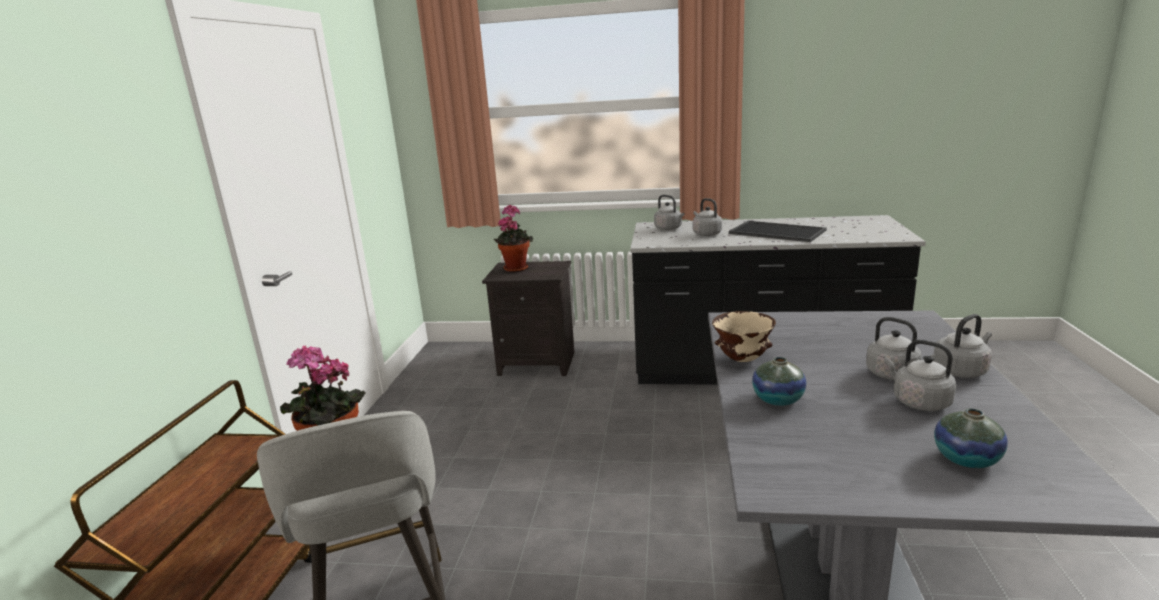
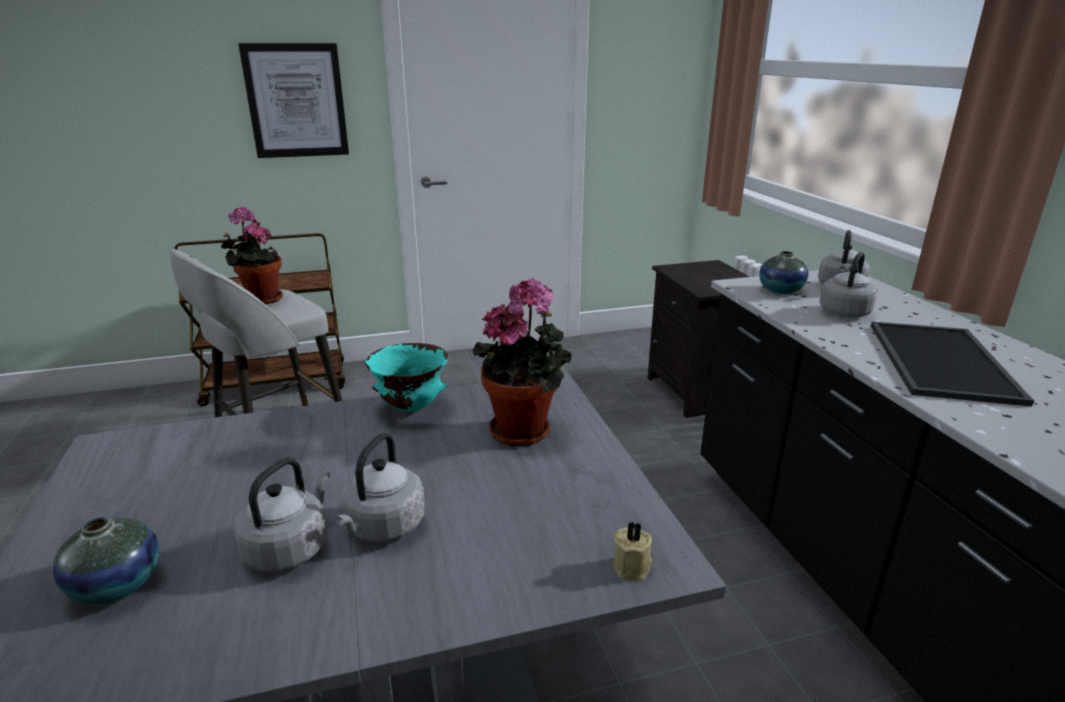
camera: 65 degrees right, 5 degrees up
(130, 219) = (296, 101): none -> picture
(515, 268) = (709, 270): potted plant -> potted plant (525, 429)
(741, 360) = (411, 407): beige bowl -> turquoise bowl
(778, 399) = (299, 438): vase -> vase (780, 290)
(923, 323) = (633, 566): none -> beige candle
(961, 370) = (412, 602): grey kettle -> none

